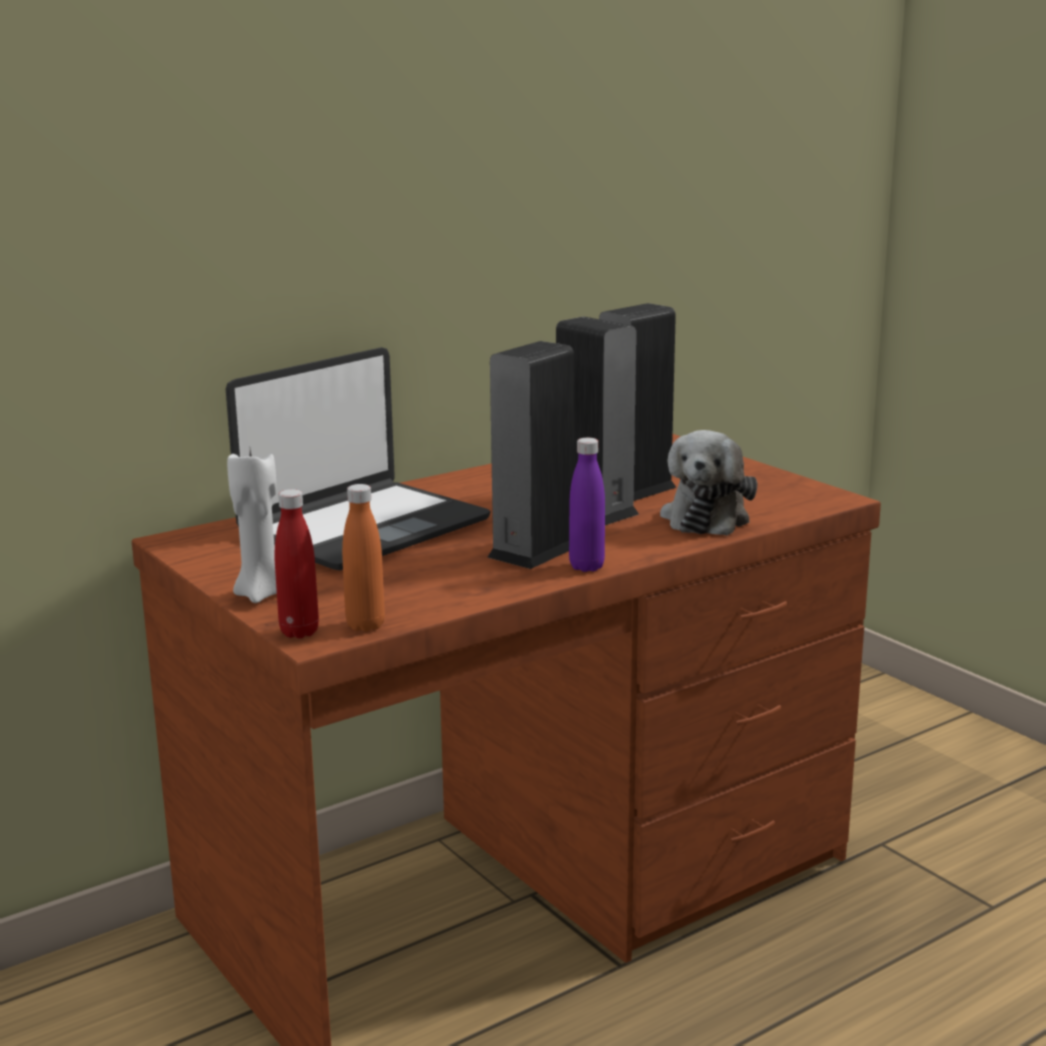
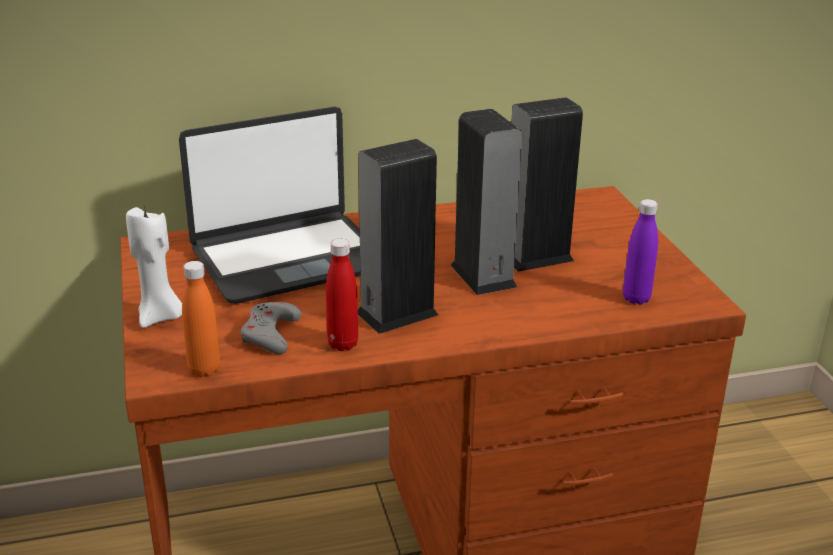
camera: 20 degrees right, 10 degrees up
(299, 632) = (152, 365): red bottle -> red bottle (343, 344)
(410, 587) = (271, 334): none -> grey game controller
(586, 567) = (425, 341): purple bottle -> purple bottle (636, 298)
(707, 517) = (572, 303): plush toy -> none

